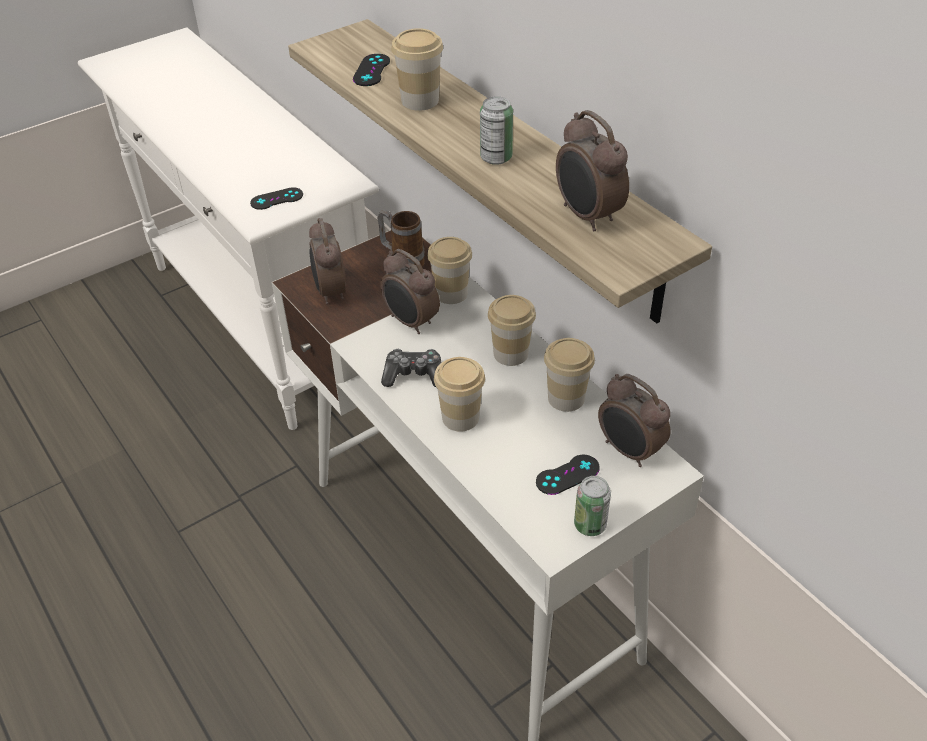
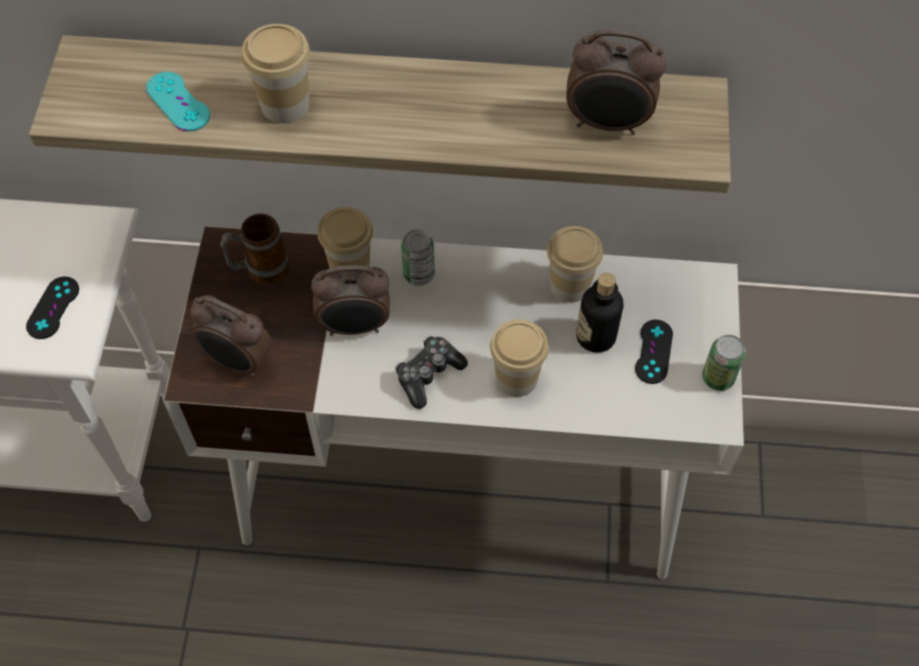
camera: 50 degrees left, 15 degrees up
(371, 70) = (178, 102): black game controller -> turquoise game controller
(496, 158) = (451, 119): can -> can (418, 274)
(510, 353) = (477, 282): cup -> none
(541, 436) = (596, 336): none -> bottle
(628, 451) = (668, 290): alarm clock -> none

